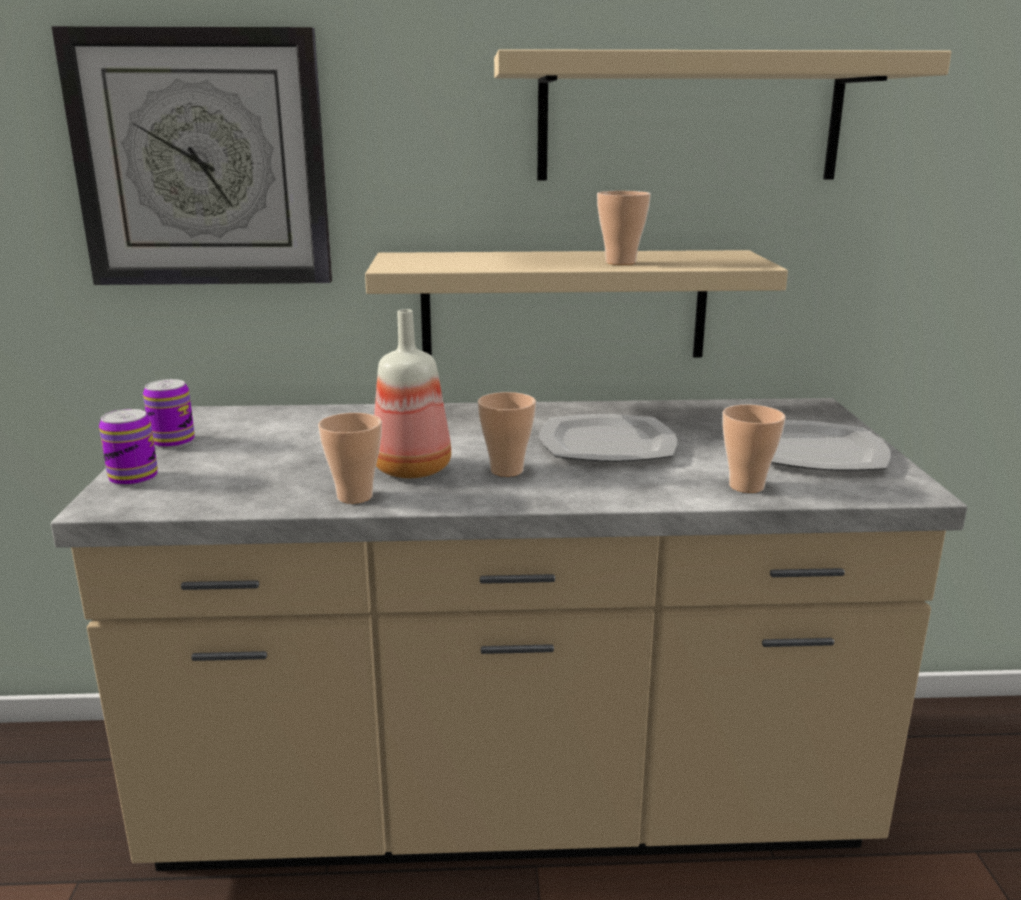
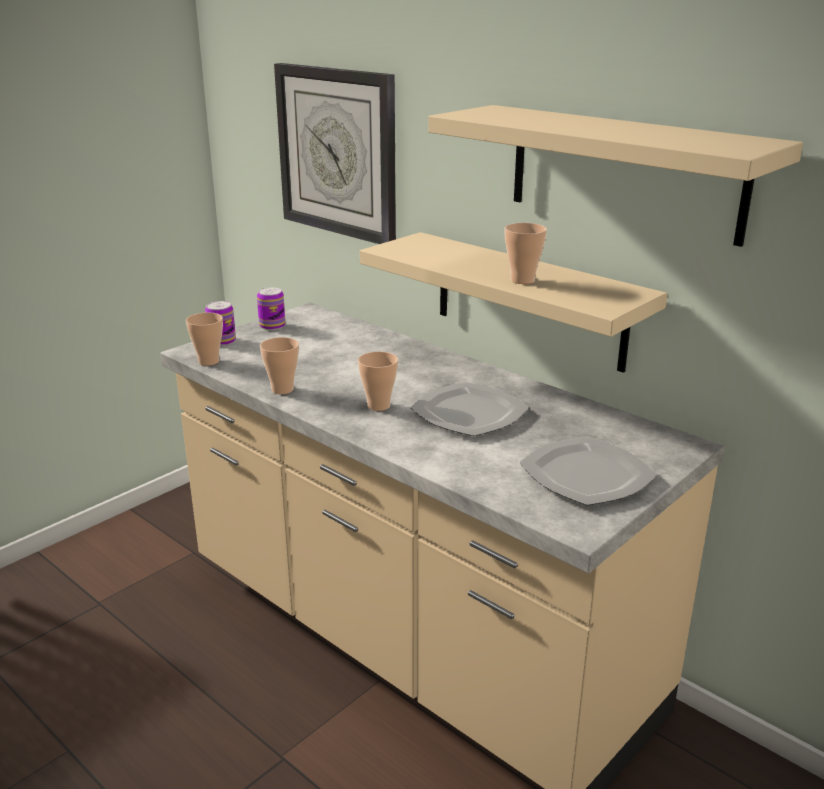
camera: 45 degrees right, 5 degrees up
(414, 469) = (339, 385): bottle -> none
(746, 486) = (481, 474): cup -> cup (208, 361)

